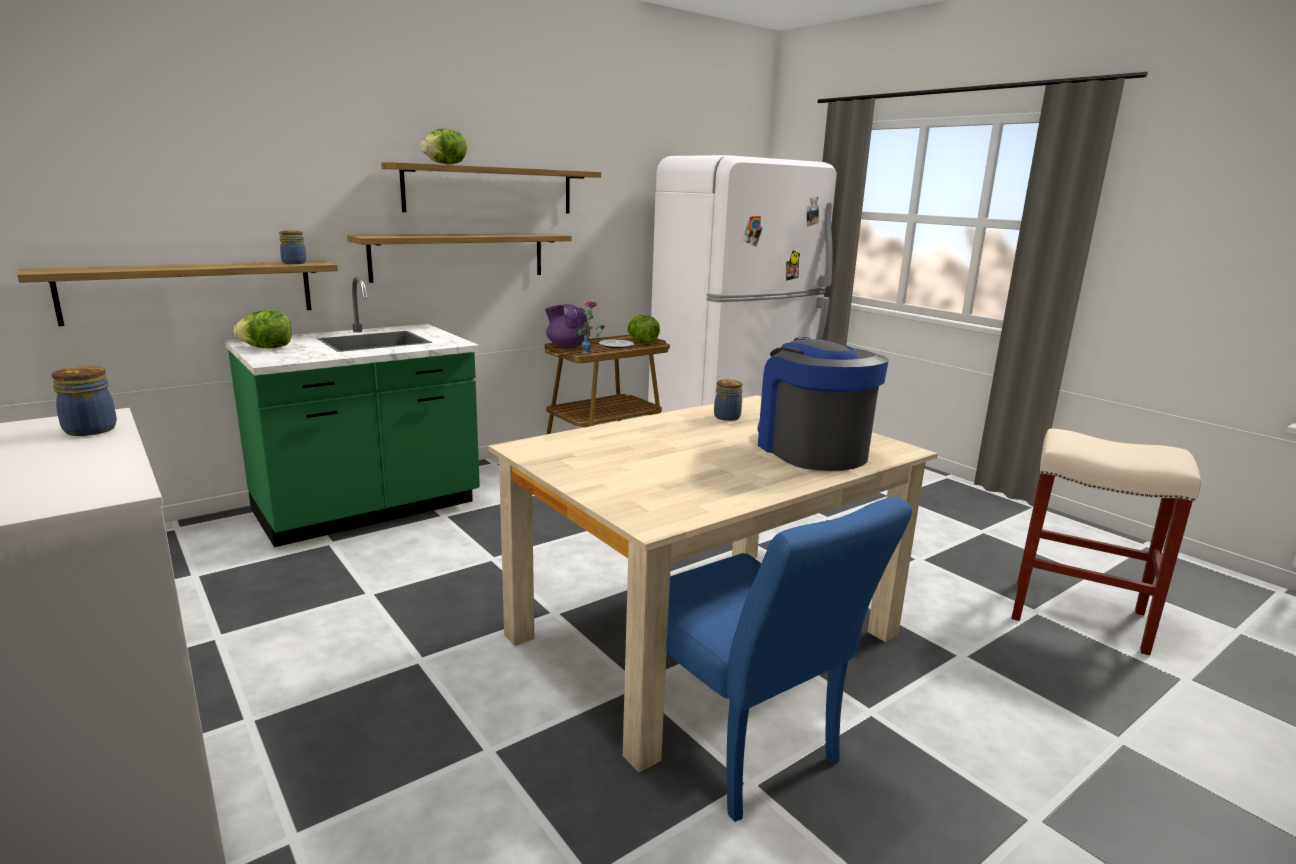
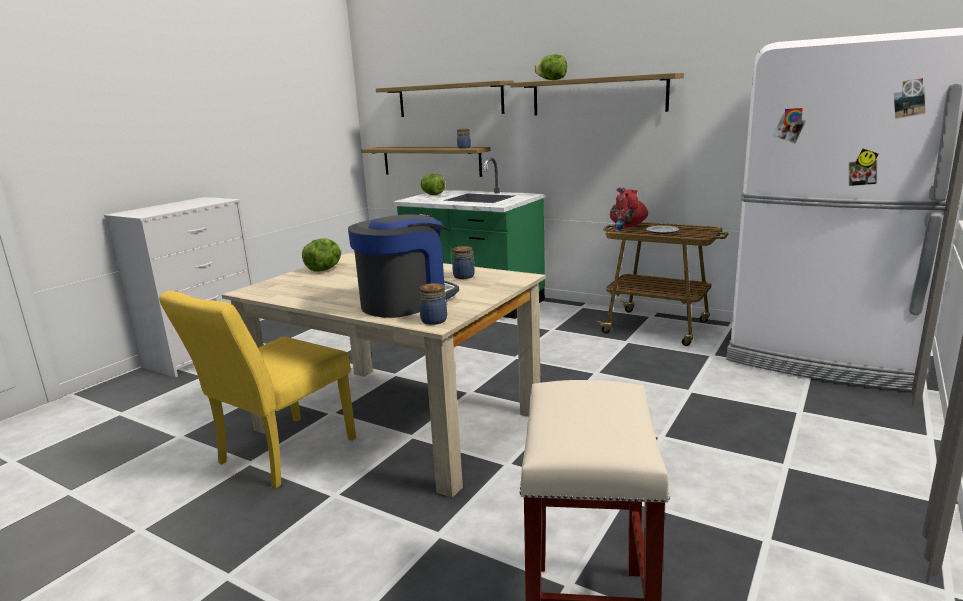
camera: 70 degrees right, 0 degrees up
(91, 429) = (209, 202): jar -> jar (435, 320)
(459, 256) = (572, 146): shelf -> shelf (449, 100)
(567, 346) = (628, 225): purple teapot -> red teapot
(642, 342) = (698, 233): lettuce -> lettuce (324, 269)
(743, 750) = (279, 455): blue chair -> yellow chair

